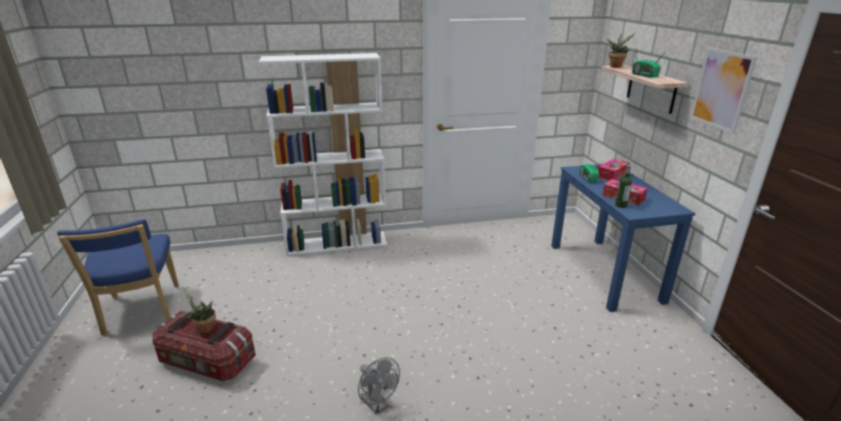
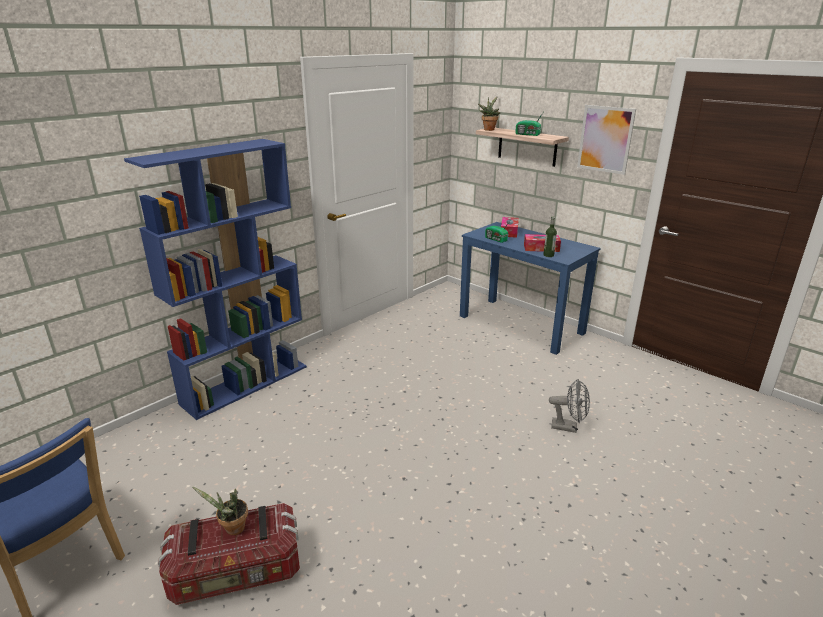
camera: 35 degrees left, 0 degrees up
(337, 243) = (246, 384): white bookcase -> blue bookcase
(378, 405) = (467, 514): grey fan -> grey fan (568, 427)

